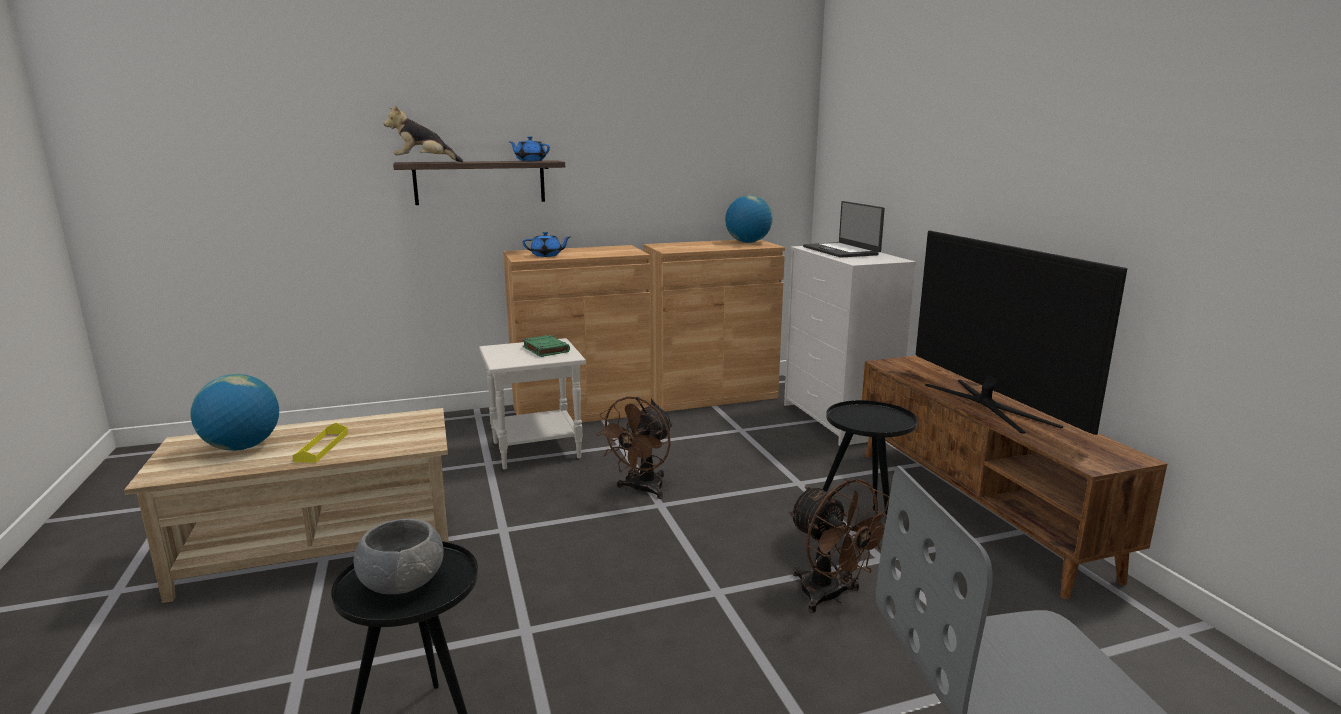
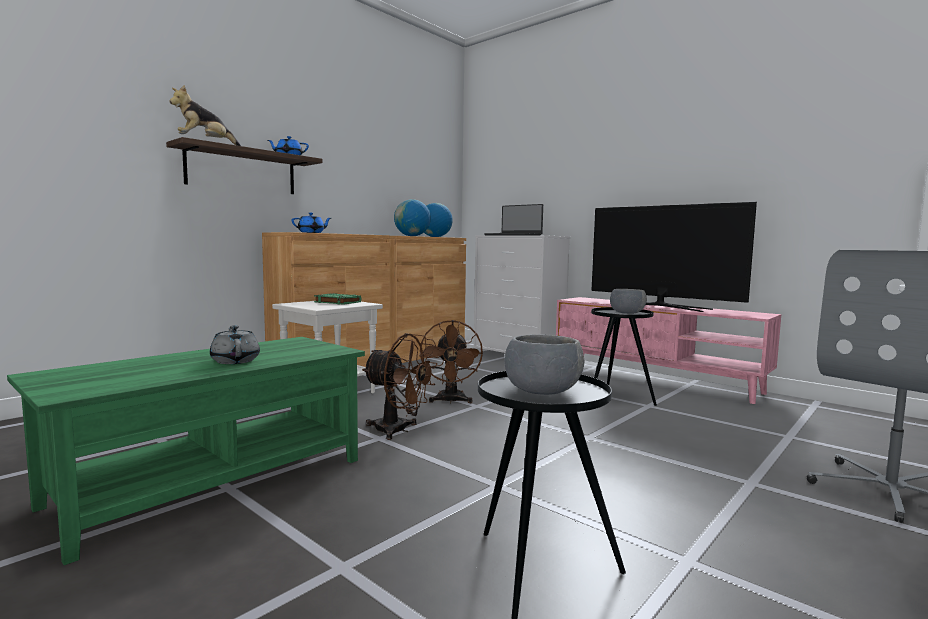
camera: 30 degrees left, 10 degrees down
(242, 447) = (137, 369): globe -> globe (412, 236)
(321, 547) = (213, 482): beige coffee table -> green coffee table
(322, 447) = (235, 361): yellow tray -> grey teapot
(830, 597) = (653, 425): brown fan -> brown fan (398, 430)
(879, 420) = (627, 313): none -> grey bowl
(976, 509) = (655, 379): brown tv stand -> pink tv stand

